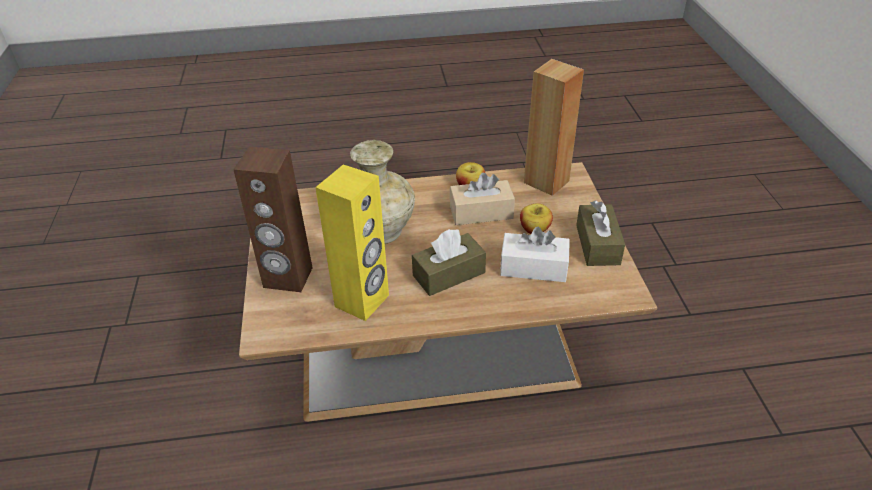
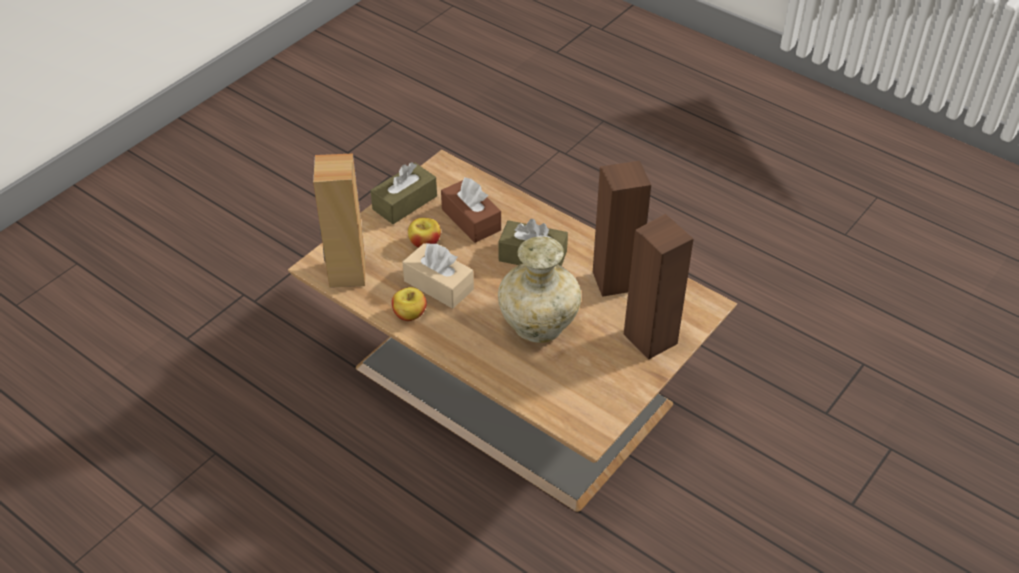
camera: 135 degrees left, 5 degrees up
(362, 301) = (615, 280): yellow speaker -> brown speaker
(533, 267) = (471, 220): white tissue box -> brown tissue box

